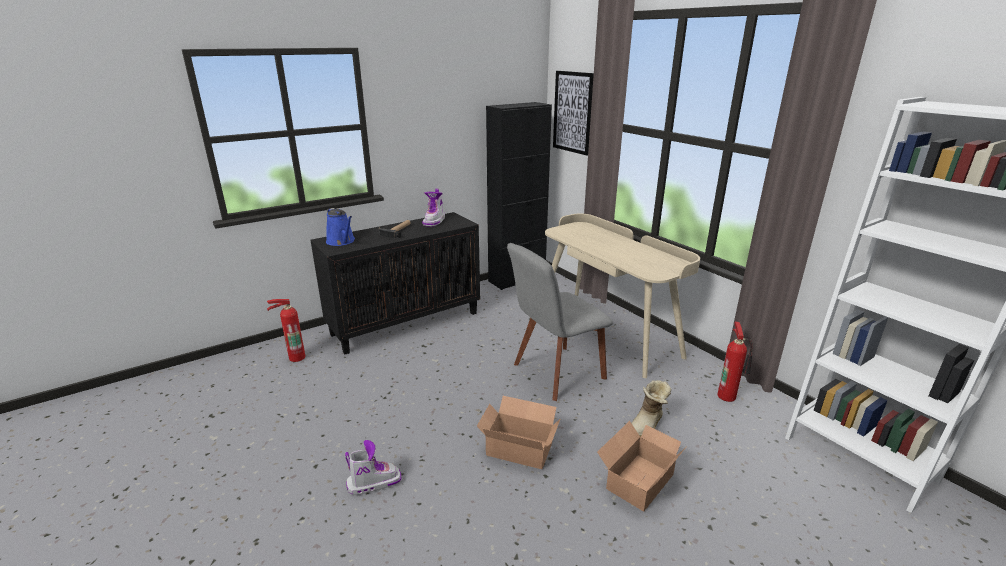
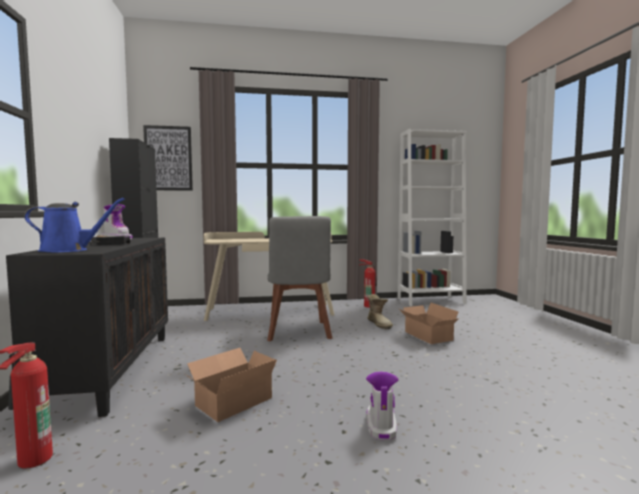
camera: 65 degrees left, 20 degrees down
(518, 447) = (374, 358): cardboard box -> cardboard box (231, 401)

